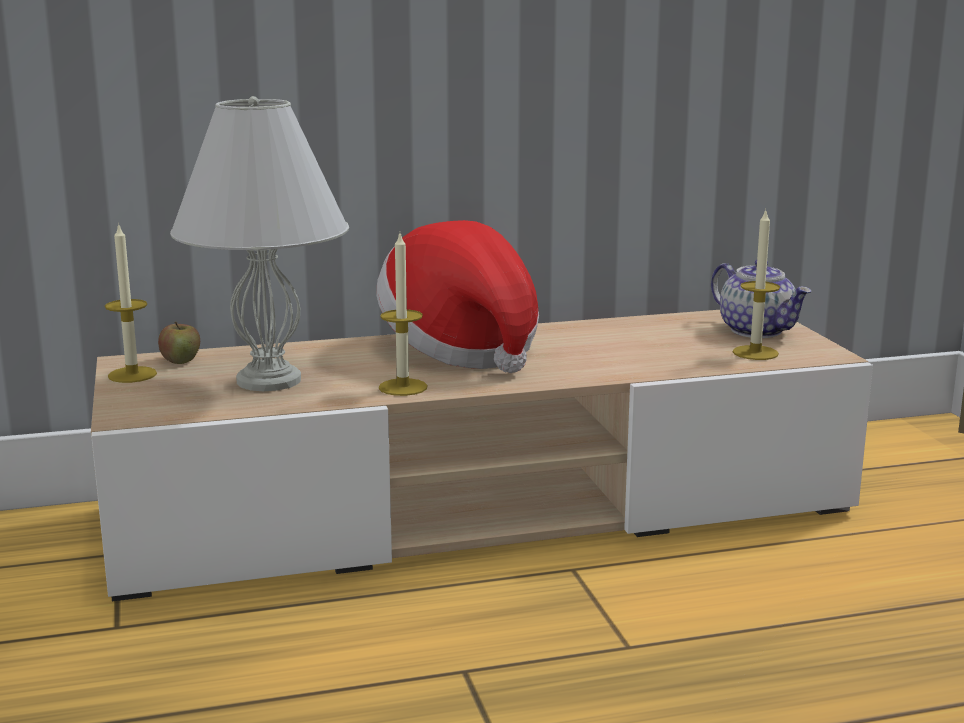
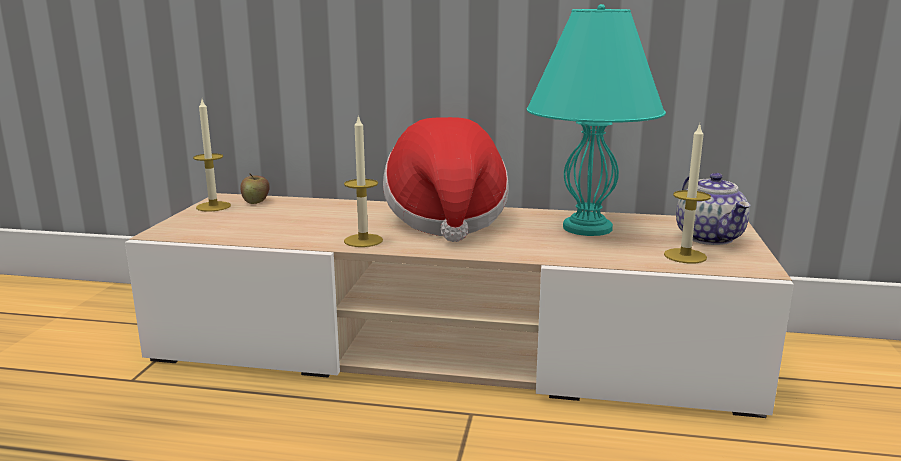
camera: 25 degrees right, 0 degrees up
(267, 381) = (284, 222): white table lamp -> none
(625, 337) = (586, 228): none -> turquoise table lamp

